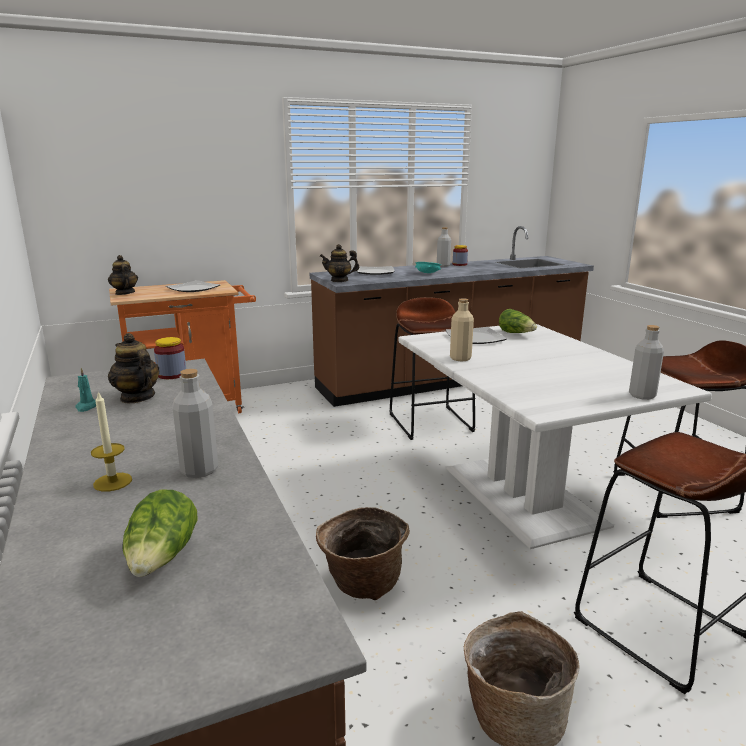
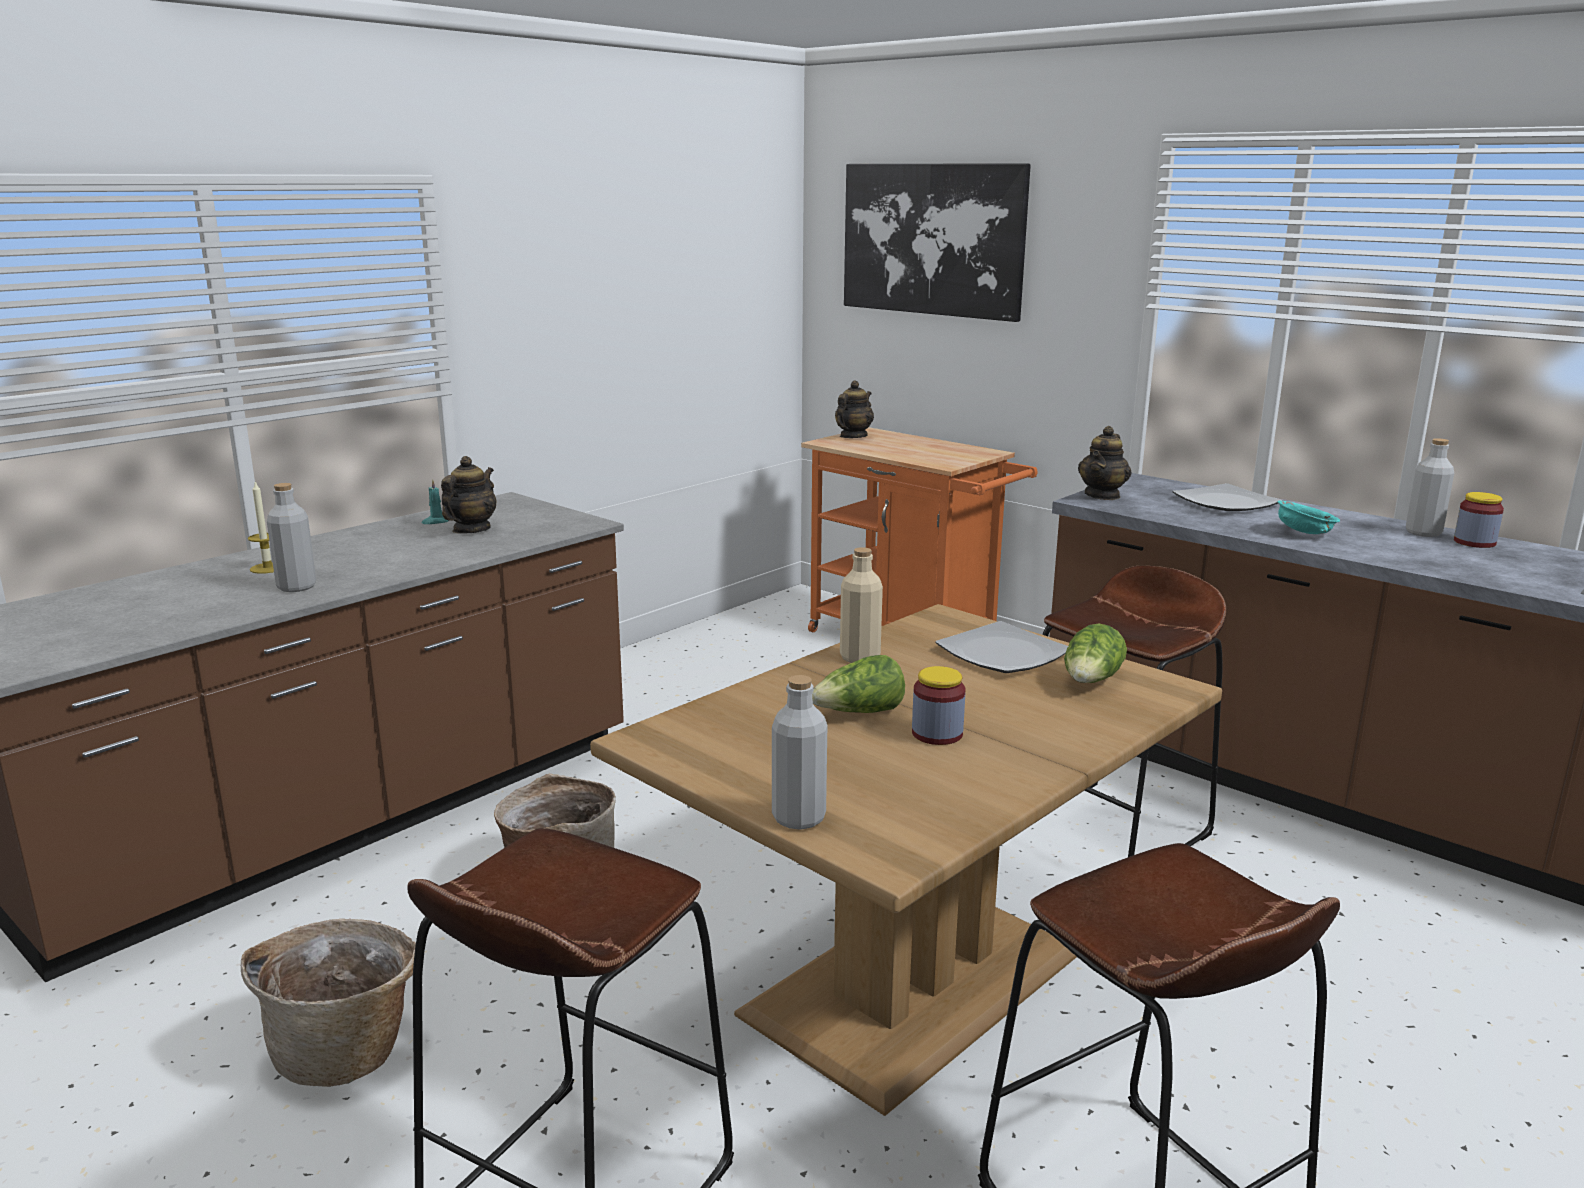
camera: 65 degrees right, 0 degrees up
(138, 158) = (932, 239): none -> picture
(162, 558) = (136, 610): lettuce -> lettuce (859, 713)
(172, 374) = (551, 525): jar -> jar (937, 734)
(193, 289) = (928, 452): plate -> none
(339, 280) = (1102, 495): teapot -> teapot turned 120 degrees counterclockwise
(521, 496) = (910, 981): white dining table -> brown dining table

